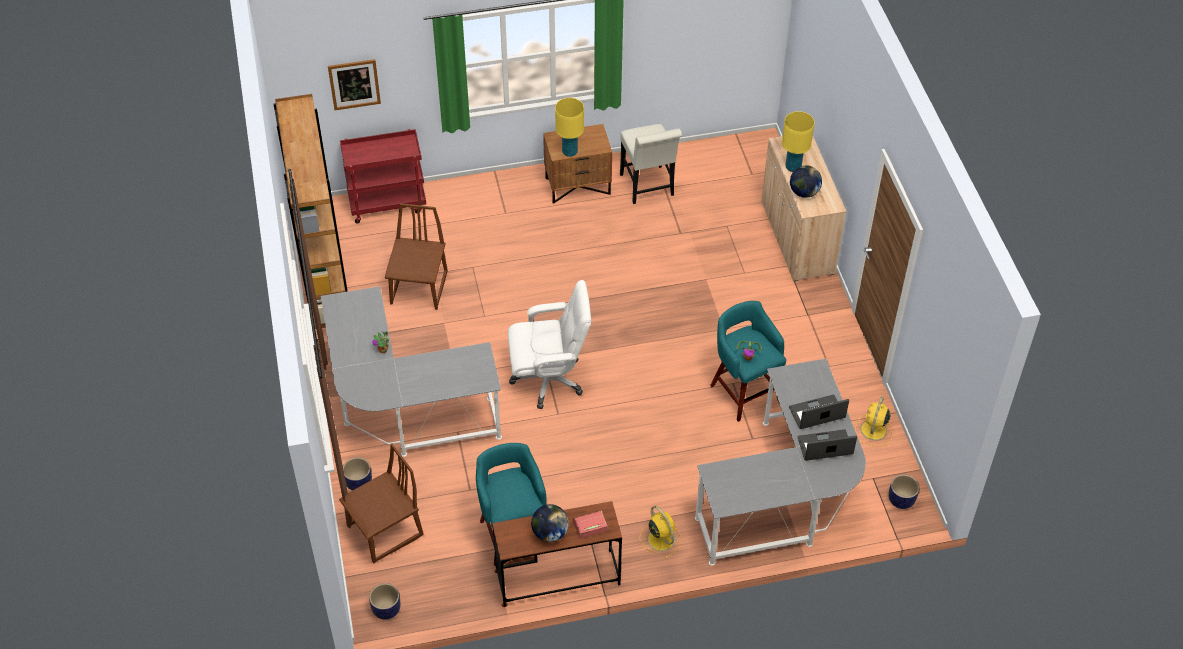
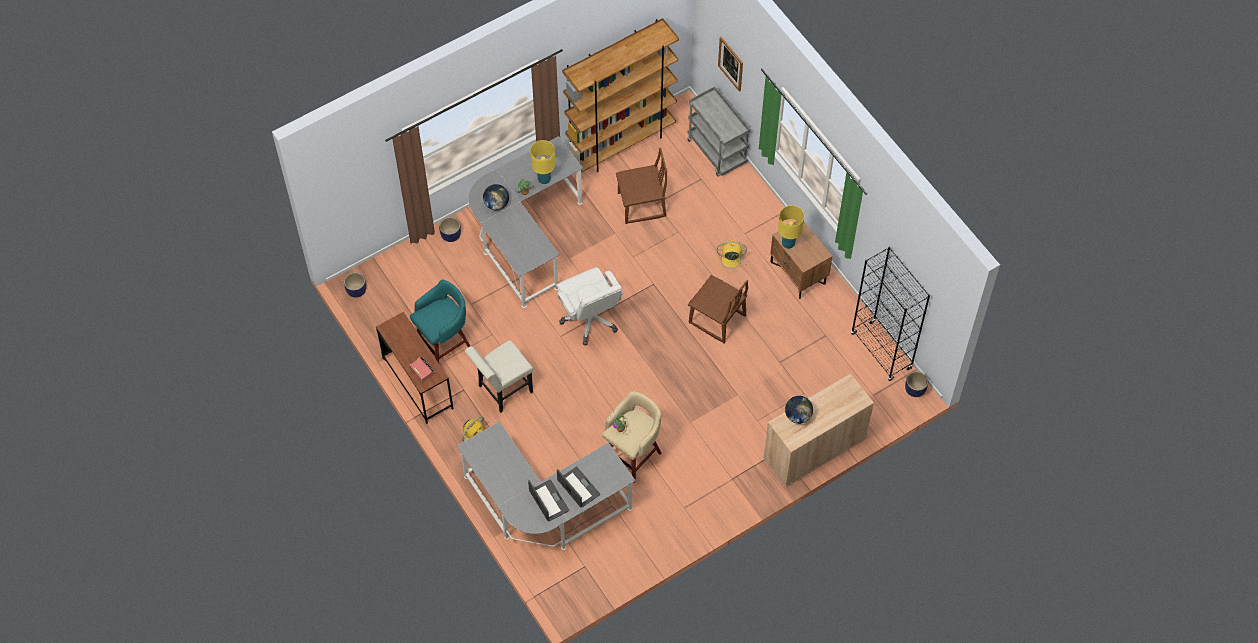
camera: 70 degrees right, 10 degrees up
(385, 531) = (417, 266): brown chair -> brown chair (717, 319)
(388, 203) = (717, 152): red cart -> grey cart
(550, 533) = (407, 348): globe -> globe (496, 204)
(648, 188) = (820, 323): white chair -> white chair (502, 391)
(703, 152) = (881, 351): none -> black bookcase
(744, 391) = (633, 454): turquoise stool -> beige stool
(793, 167) = (824, 400): yellow table lamp -> yellow table lamp (544, 179)
(873, 431) = (631, 555): yellow fan -> yellow fan (729, 260)
(901, 500) = (571, 591): planter -> planter (914, 390)

